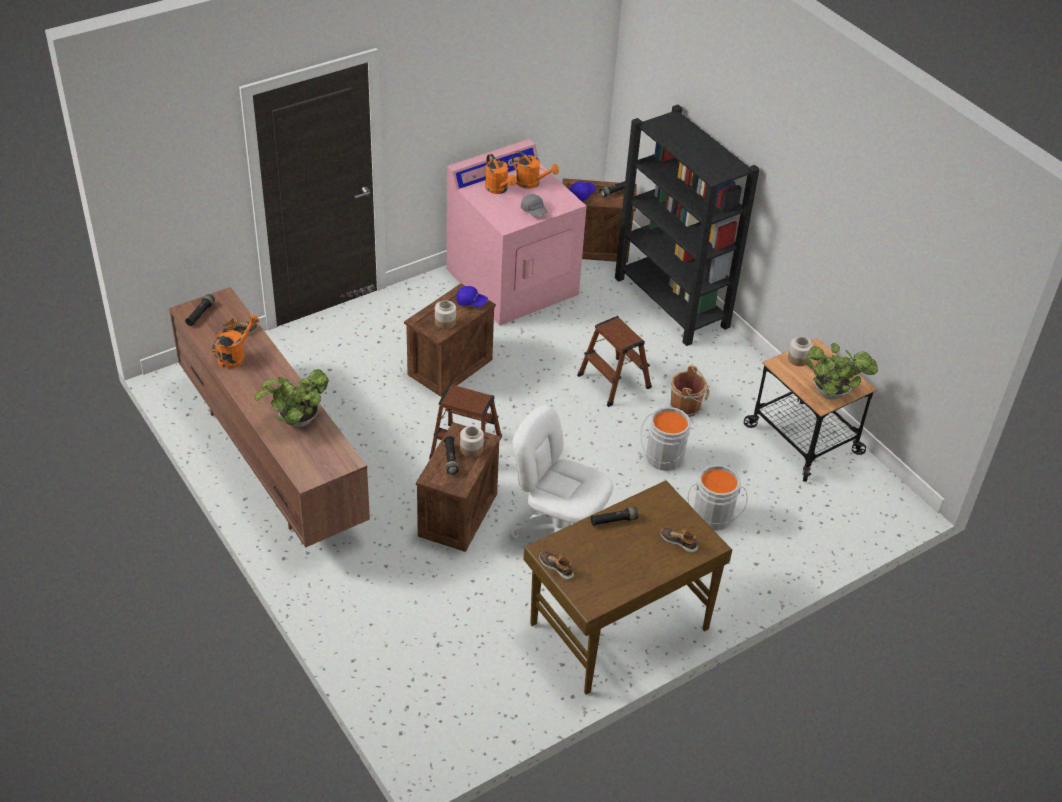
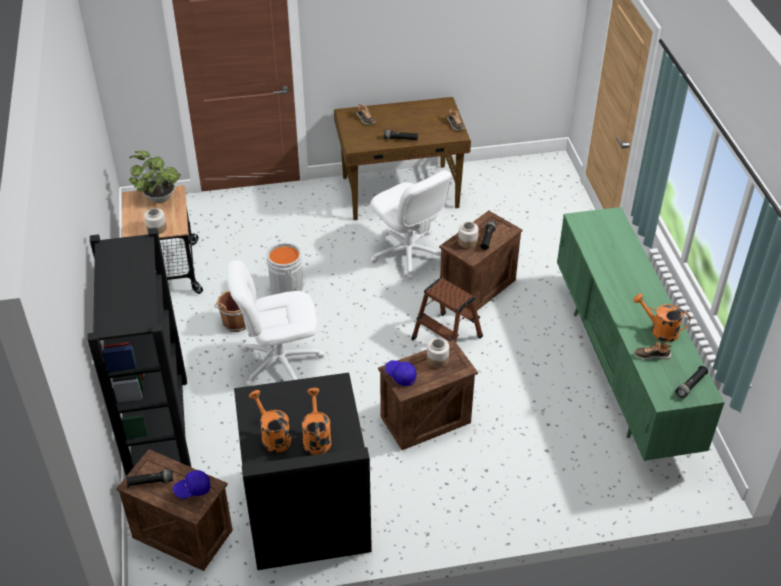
camera: 155 degrees left, 0 degrees up
(235, 356) = (659, 330): orange watering can -> orange watering can turned 60 degrees clockwise
(270, 460) = (623, 371): brown cabinet -> green cabinet
(296, 421) = (613, 259): potted plant -> none
(513, 281) = (305, 509): pink washing machine -> black washing machine
(534, 211) = (296, 395): grey cap -> none
(614, 381) = (280, 362): brown step ladder -> white office chair
(712, 517) = (286, 236): grey bucket -> none

